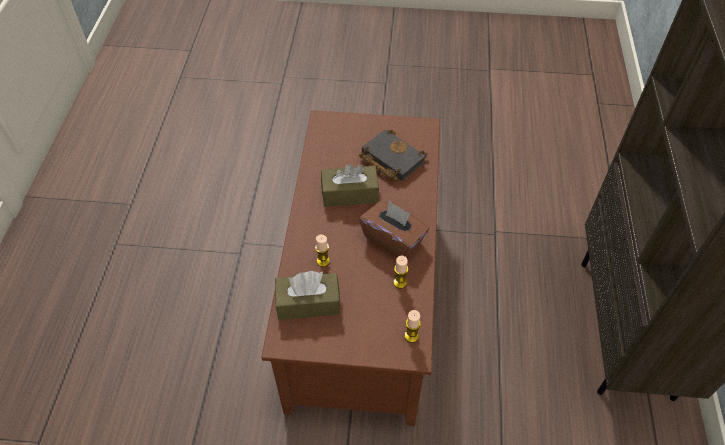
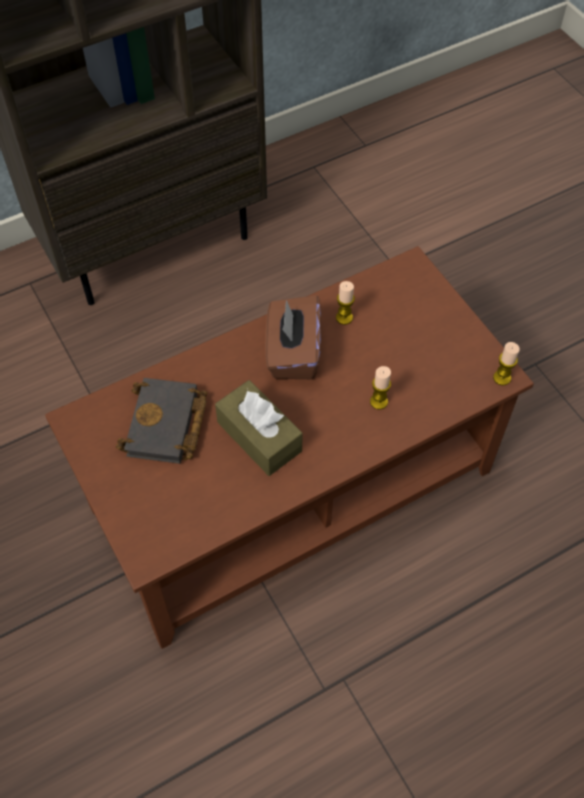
camera: 125 degrees left, 5 degrees up
(308, 303) = (440, 381): brown tissue box -> none
(411, 336) = (396, 277): candle -> candle (502, 378)

